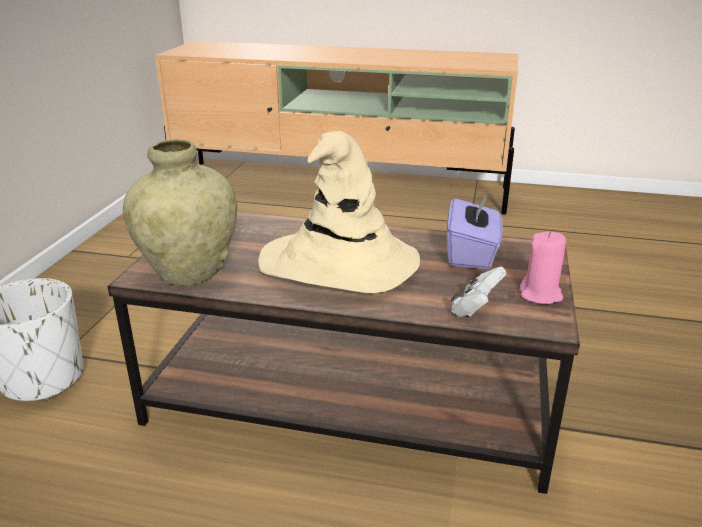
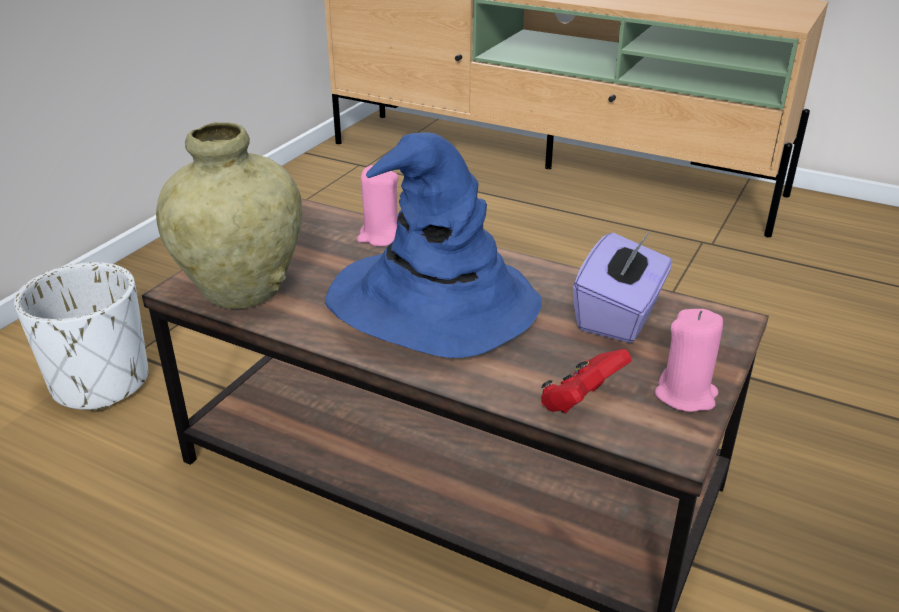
camera: 15 degrees right, 5 degrees up
(276, 226) = (380, 237): none -> pink candle
(338, 264) = (430, 305): beige hat -> blue hat
(475, 309) = (580, 402): white game controller -> red game controller

